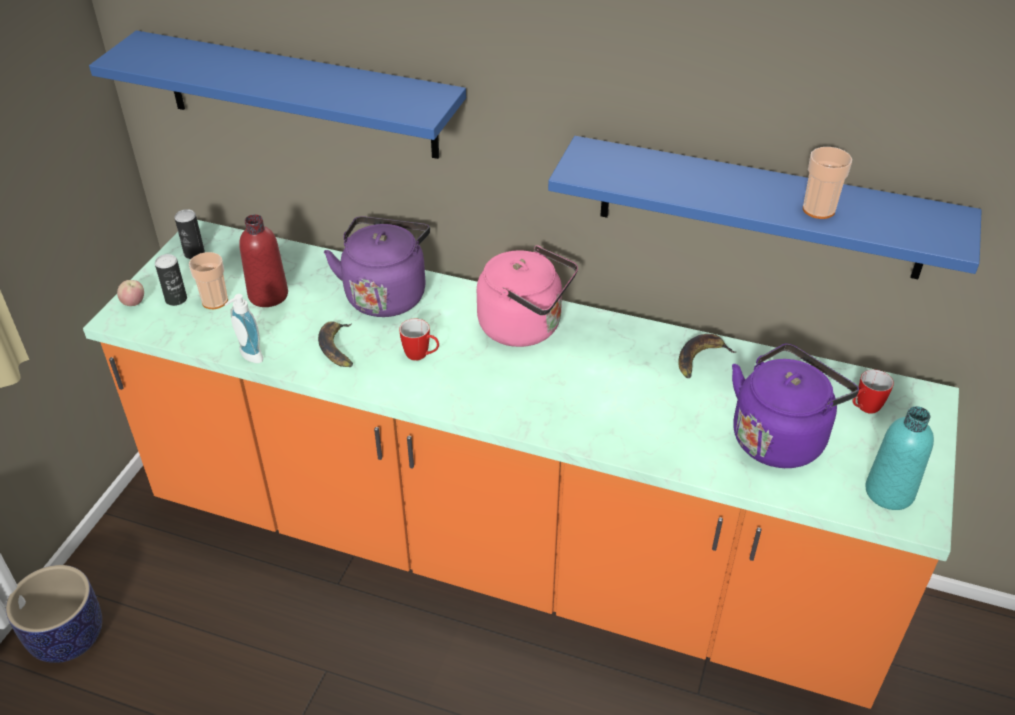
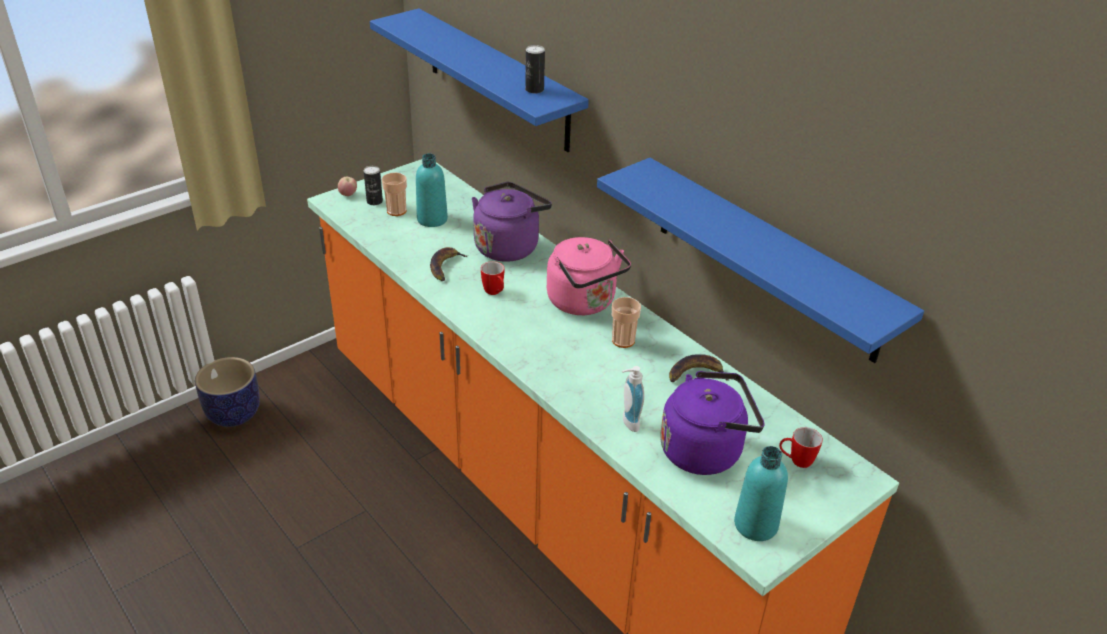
camera: 30 degrees right, 5 degrees down
(194, 253) = (410, 178): can -> can (534, 89)
(248, 357) = (385, 251): soap dispenser -> soap dispenser (627, 423)
(268, 295) = (432, 219): red bottle -> turquoise bottle
(818, 210) = (779, 263): cup -> cup (623, 340)

